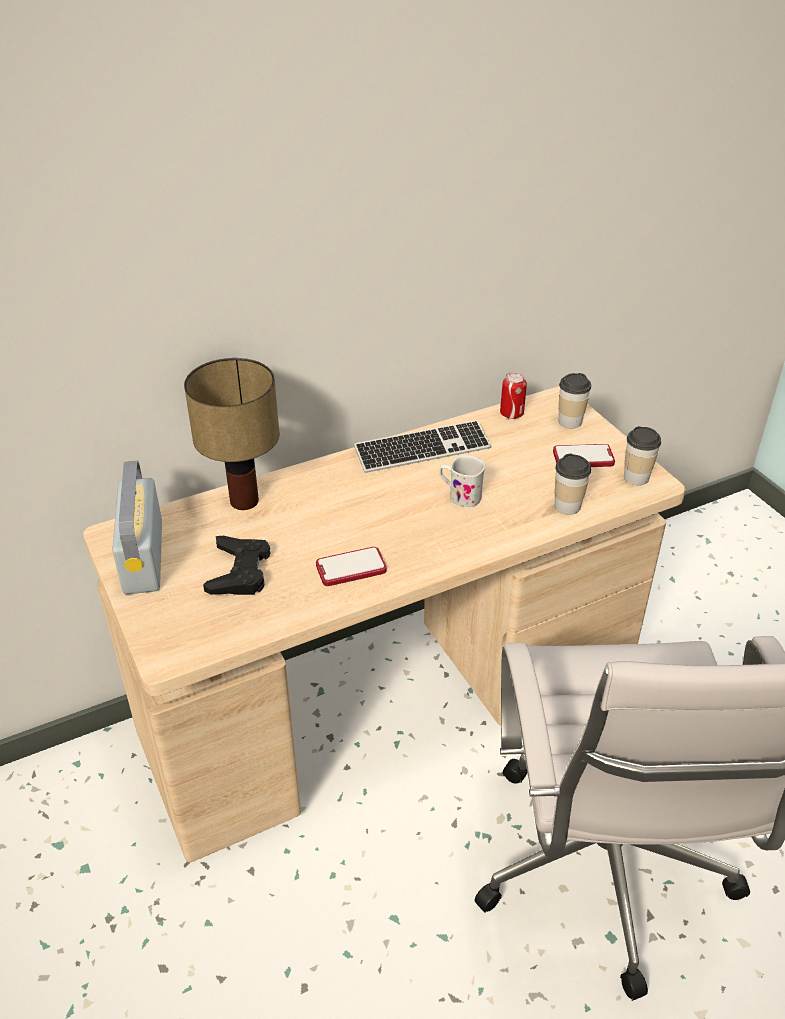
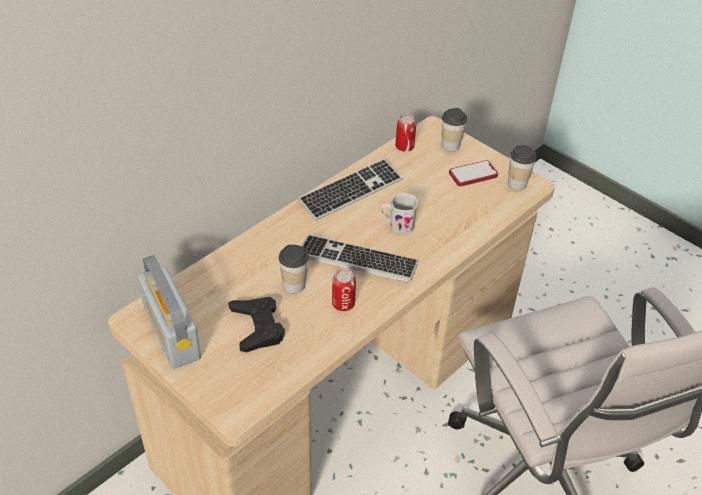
camera: 20 degrees left, 5 degrees up
(246, 501) = (232, 265): table lamp -> none
(351, 568) = (343, 304): phone -> can
(392, 524) = (357, 260): none -> keyboard
(567, 506) = (479, 217): cup -> cup (294, 285)

